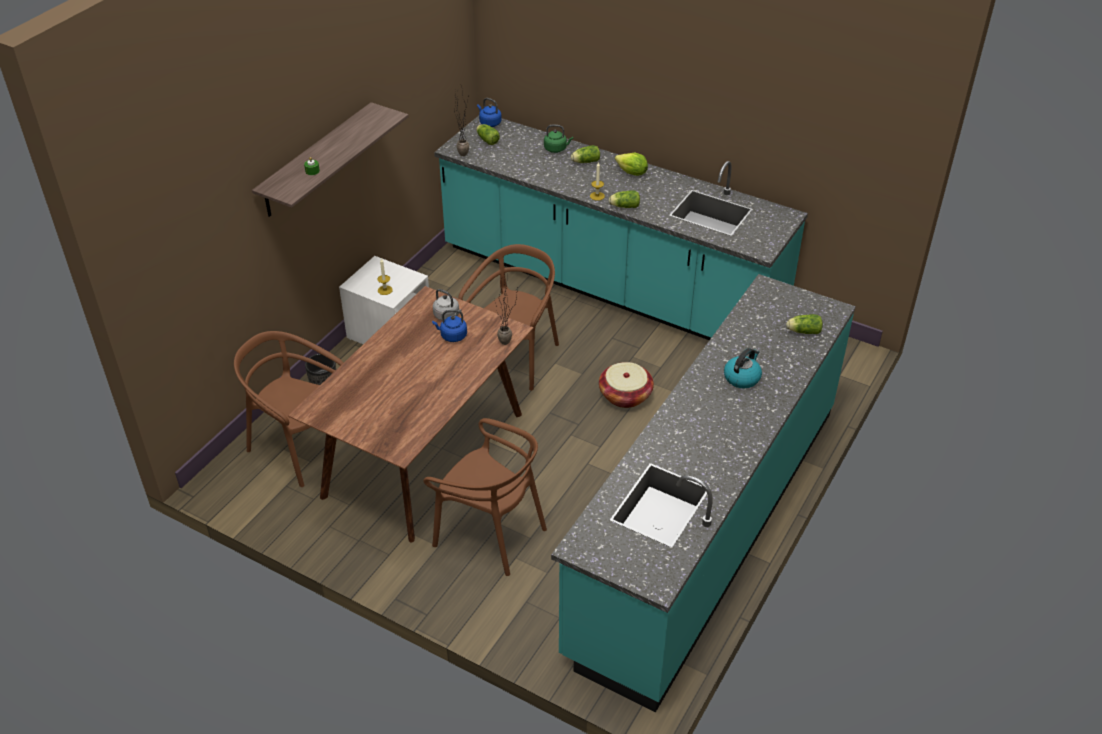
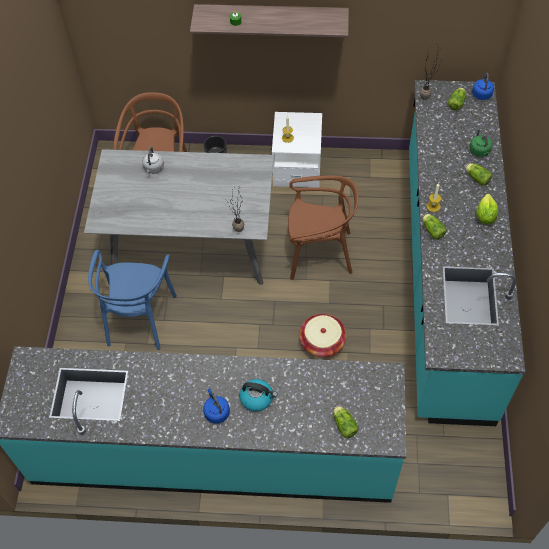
camera: 65 degrees right, 15 degrees up
(425, 455) = (190, 247): brown dining table -> grey dining table
(447, 316) = (248, 183): grey kettle -> grey kettle (153, 168)
(452, 336) = (227, 196): blue kettle -> blue kettle (216, 411)
(490, 534) = (139, 318): brown chair -> blue chair

